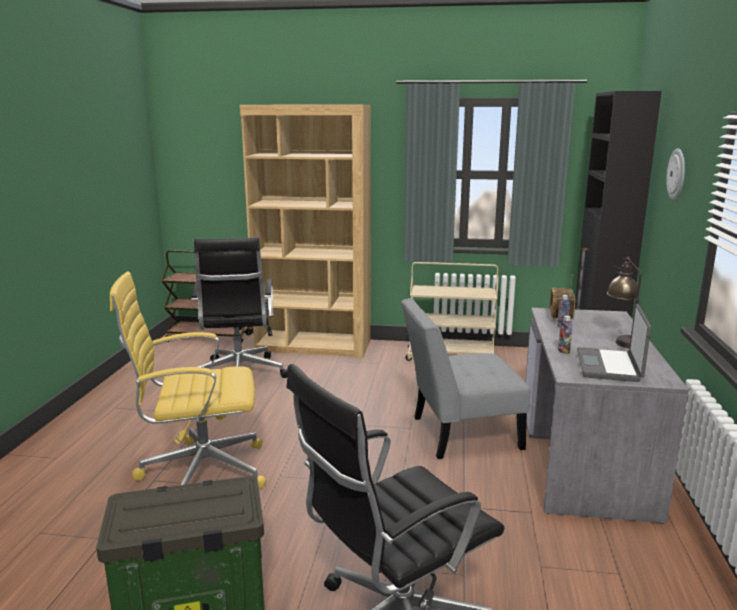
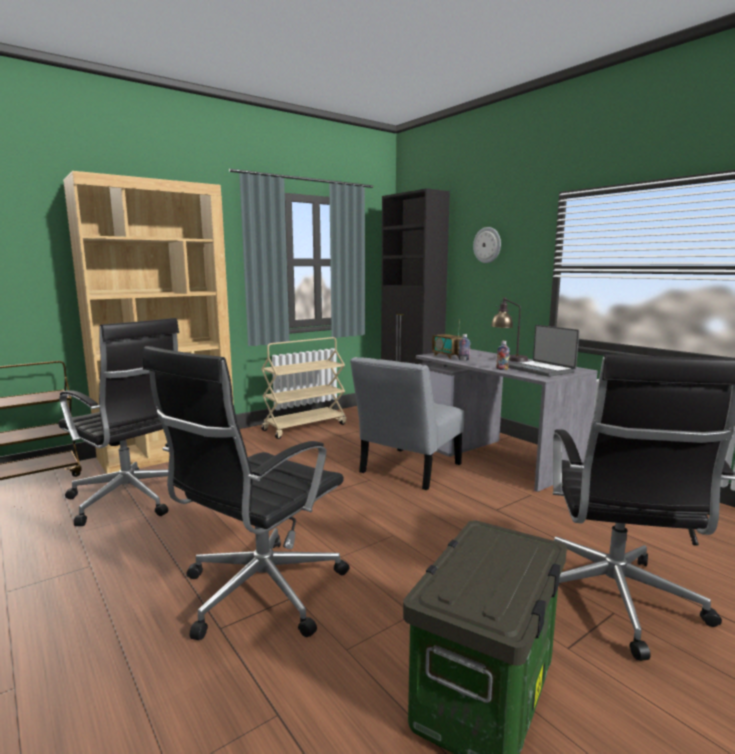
camera: 45 degrees left, 5 degrees down
(200, 472) = (259, 593): yellow office chair -> black office chair

